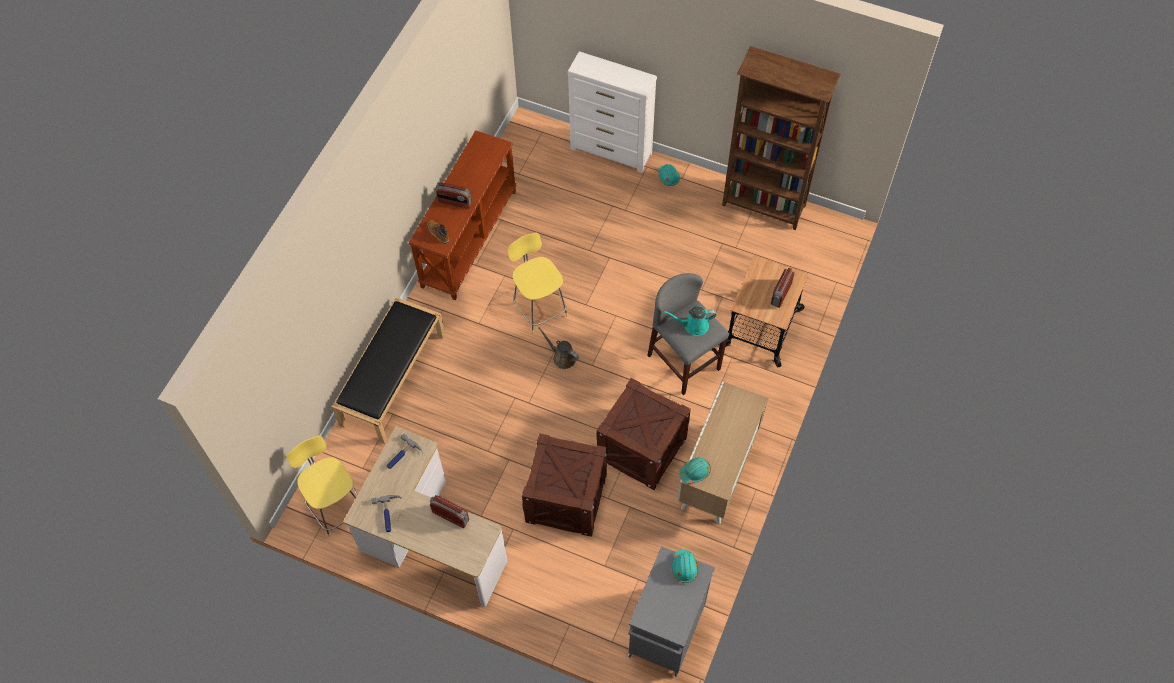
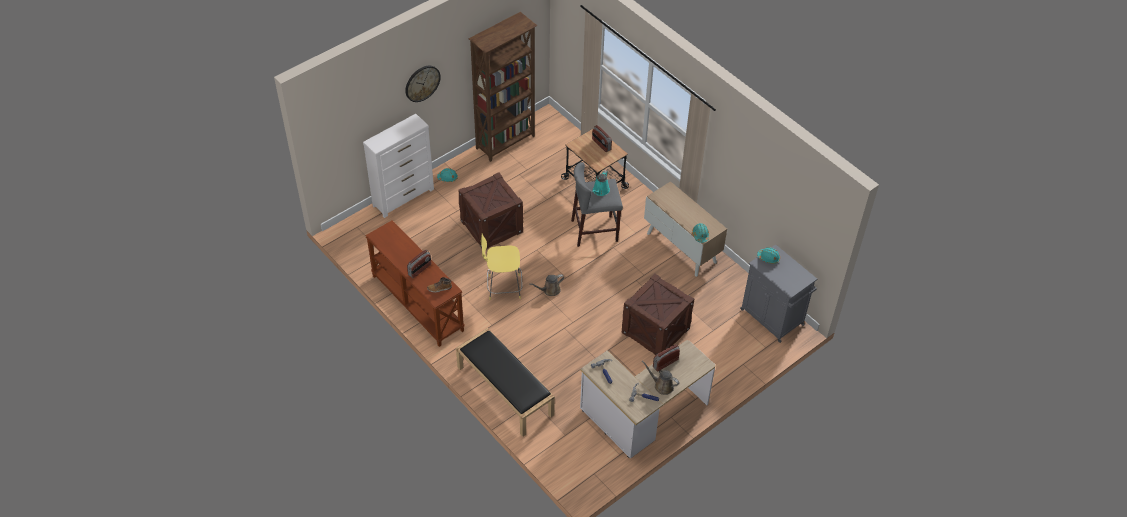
camera: 65 degrees left, 10 degrees down
(336, 506) = (586, 461): yellow stool -> none
(413, 526) = (662, 385): none -> brown watering can
(641, 448) = (642, 278): crate -> crate (491, 226)
(676, 49) = (422, 83): none -> wall clock

